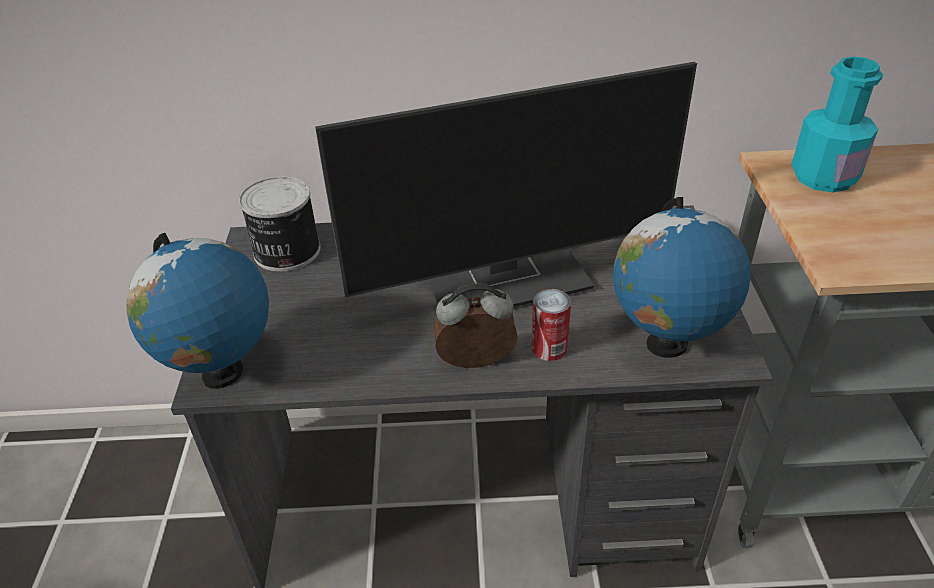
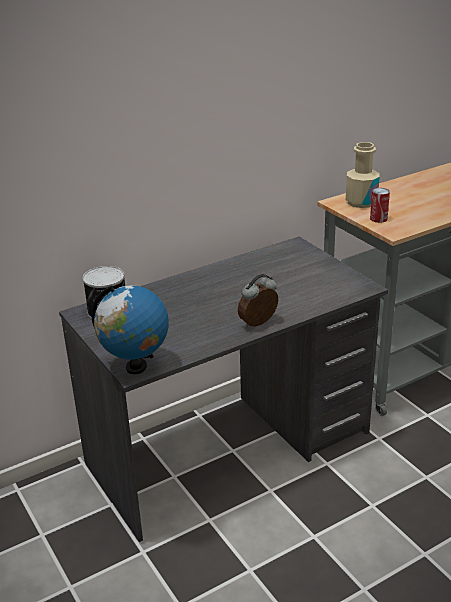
camera: 30 degrees left, 10 degrees down
(507, 277) = (239, 288): monitor -> none
(549, 348) = (286, 308): can -> can (378, 219)
(666, 345) = (335, 291): globe -> none
(824, 177) = (361, 202): turquoise bottle -> beige bottle

